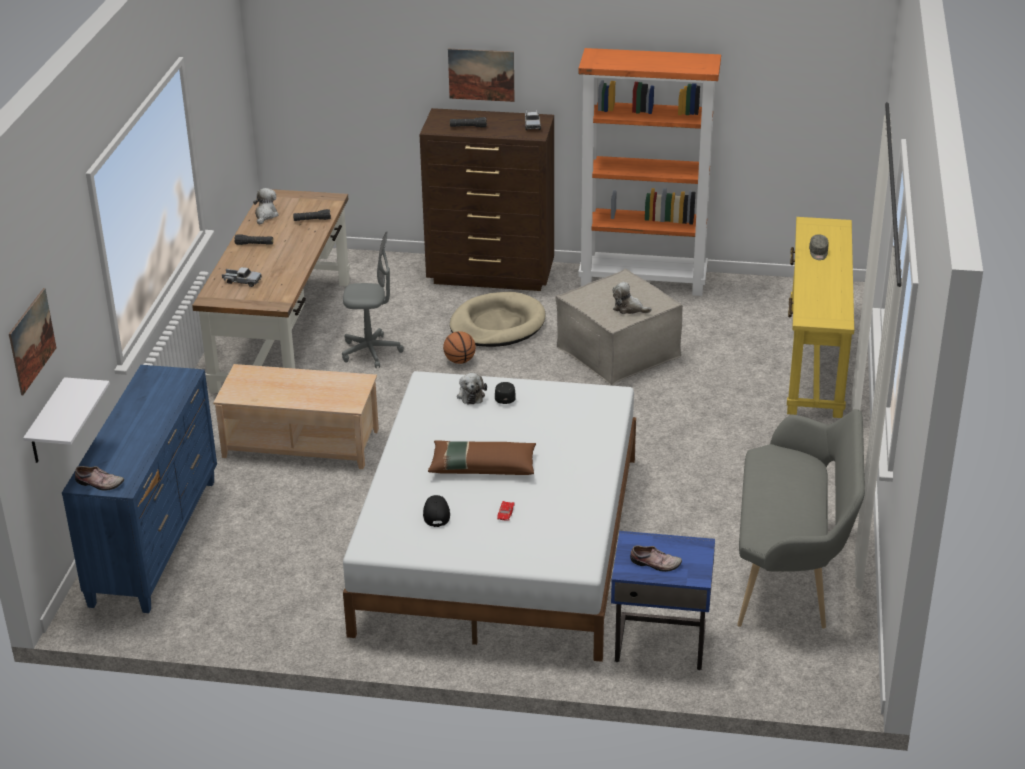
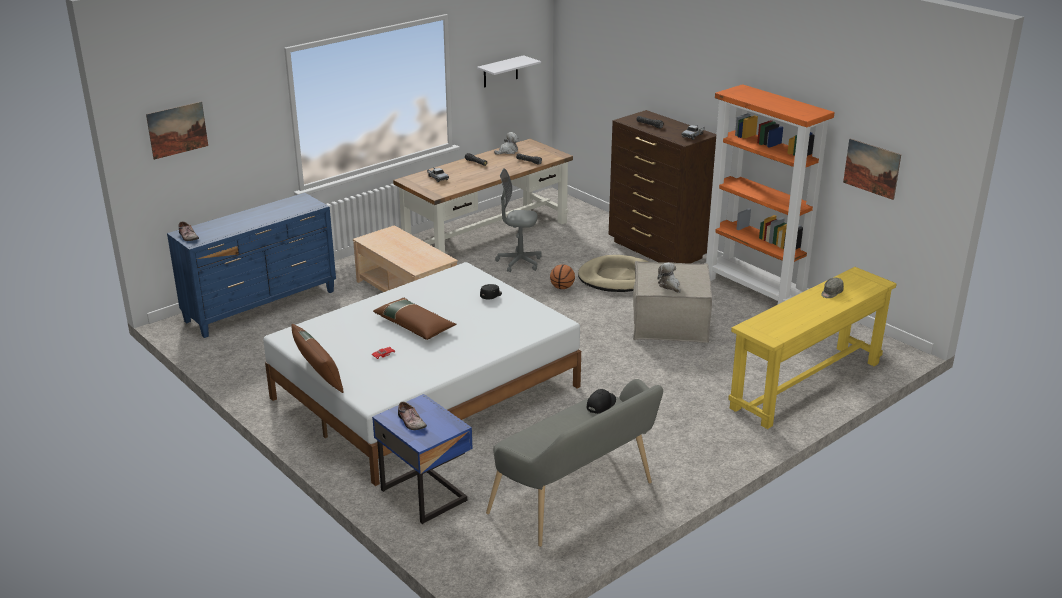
camera: 40 degrees right, 5 degrees down
(47, 423) = (185, 190): white shelf -> white shelf (500, 72)
(371, 352) = (519, 262): grey office chair -> grey office chair turned 150 degrees clockwise
(436, 513) = (347, 337): black cap -> black cap (601, 404)
(471, 395) = (474, 286): plush toy -> none
(480, 569) = (318, 375): none -> brown pillow
(481, 75) = (679, 91): picture -> picture (871, 168)

